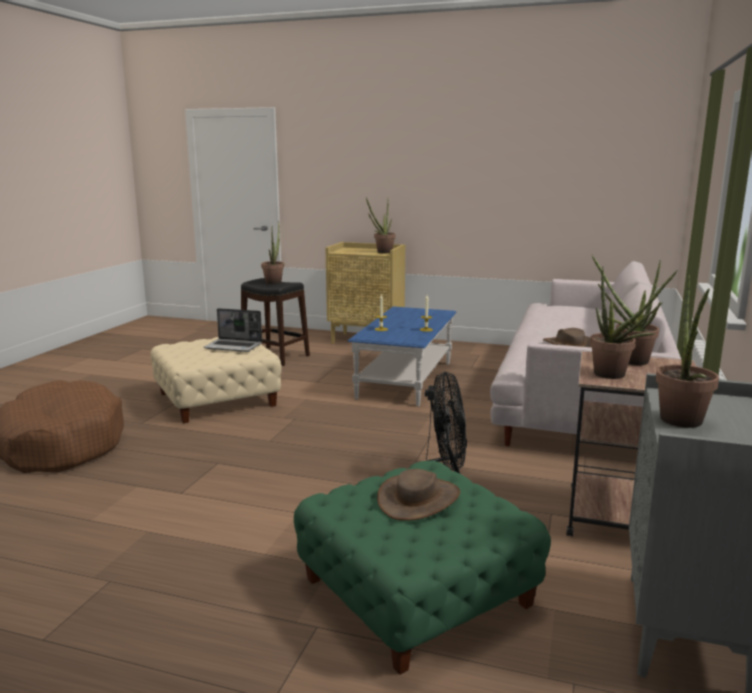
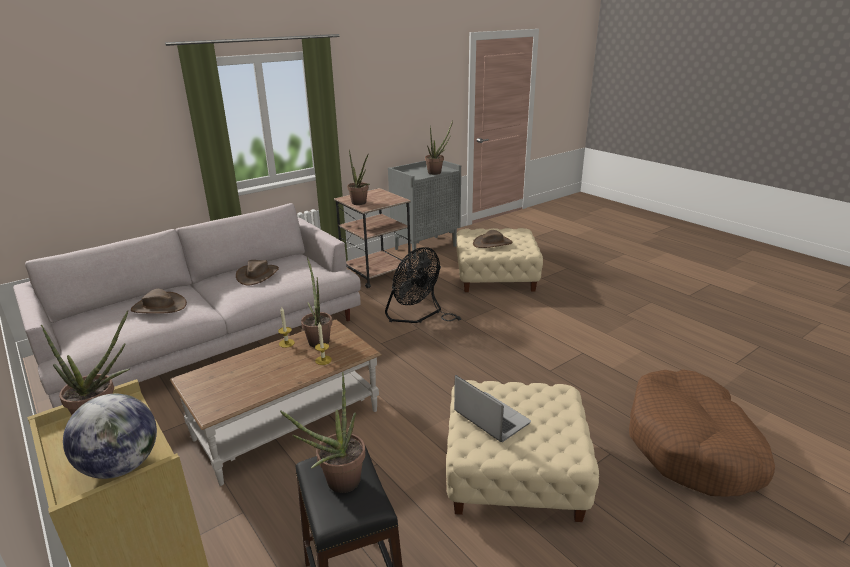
camera: 145 degrees left, 10 degrees up
(347, 250) = (121, 466): none -> globe
(405, 380) = (287, 424): blue coffee table -> brown coffee table
(416, 592) = (496, 276): green ottoman -> beige ottoman
(565, 318) = (159, 307): none -> brown hat
(616, 375) = (387, 199): potted plant -> potted plant (318, 339)

